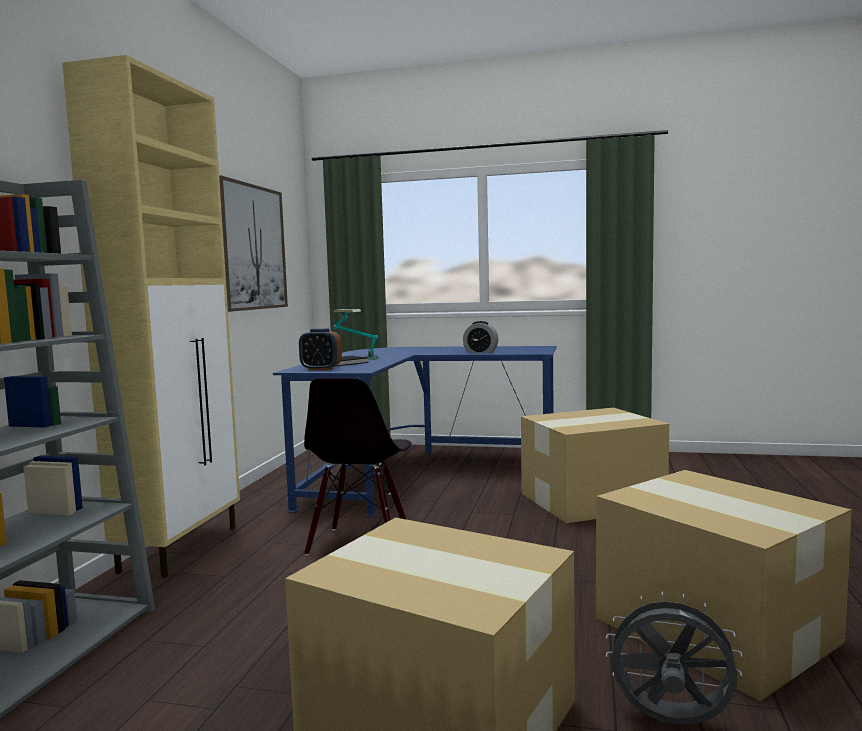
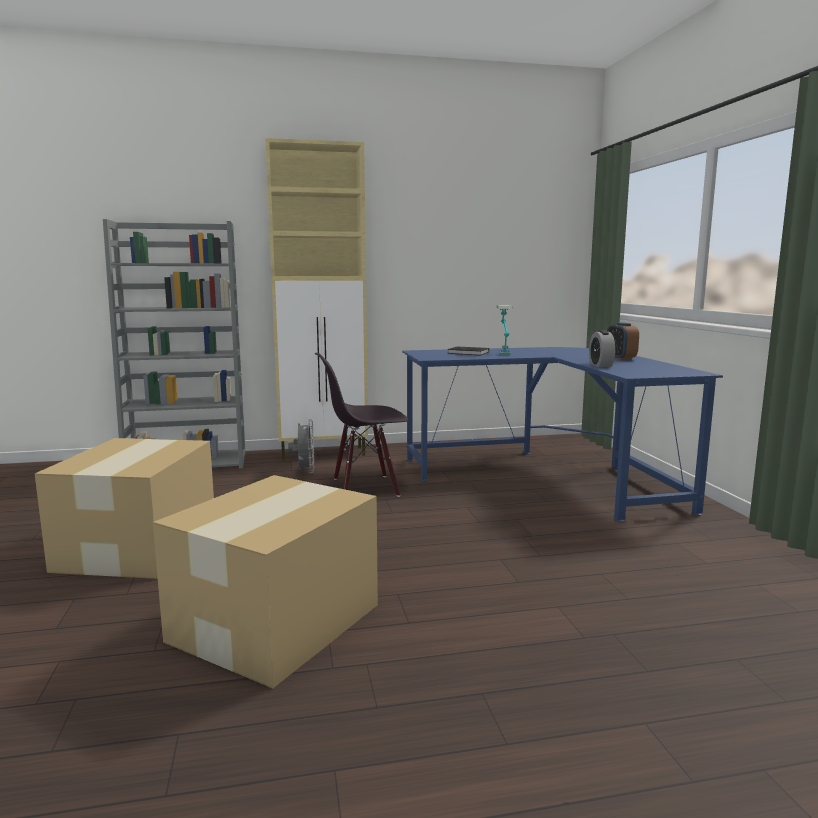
camera: 65 degrees right, 5 degrees up
(252, 247) = (479, 247): picture -> none
(321, 369) = (428, 353): alarm clock -> alarm clock (620, 358)
(593, 500) = (563, 549): cardboard box -> none
(670, 723) = (134, 610): grey fan -> grey fan (305, 471)

